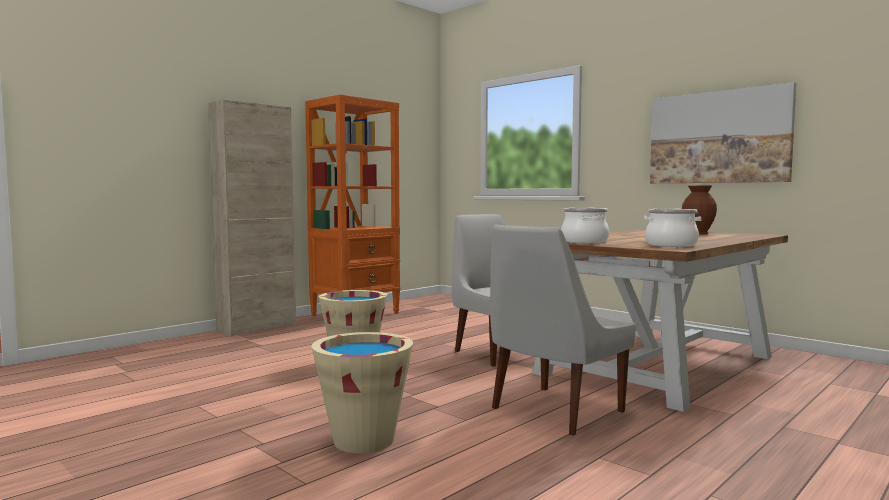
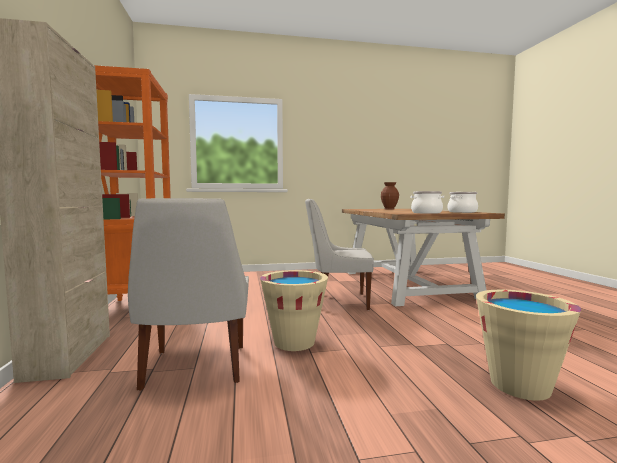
camera: 55 degrees left, 0 degrees up
(553, 411) = (475, 320): white chair -> white chair (195, 368)
(718, 137) = (370, 157): picture -> none

